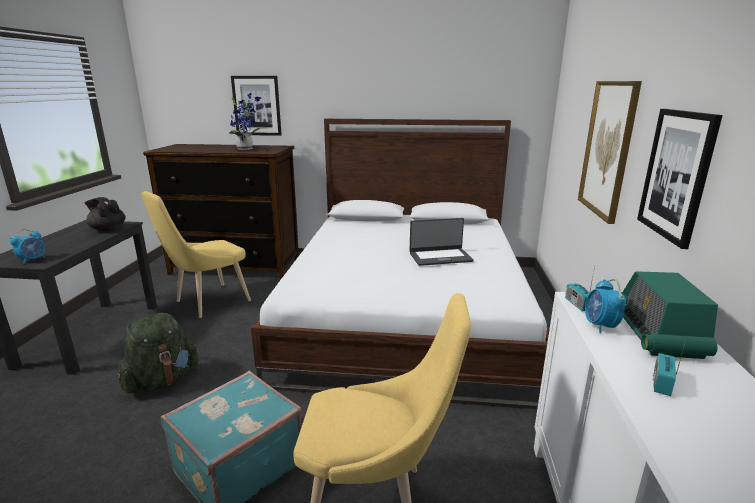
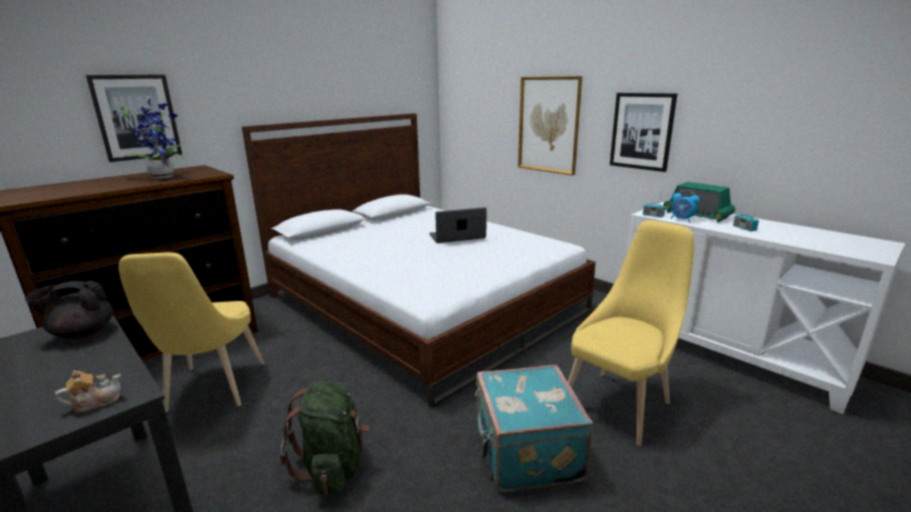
camera: 50 degrees left, 0 degrees up
(33, 260) = (95, 402): alarm clock -> teapot
(440, 257) = (457, 237): laptop -> laptop turned 135 degrees counterclockwise

